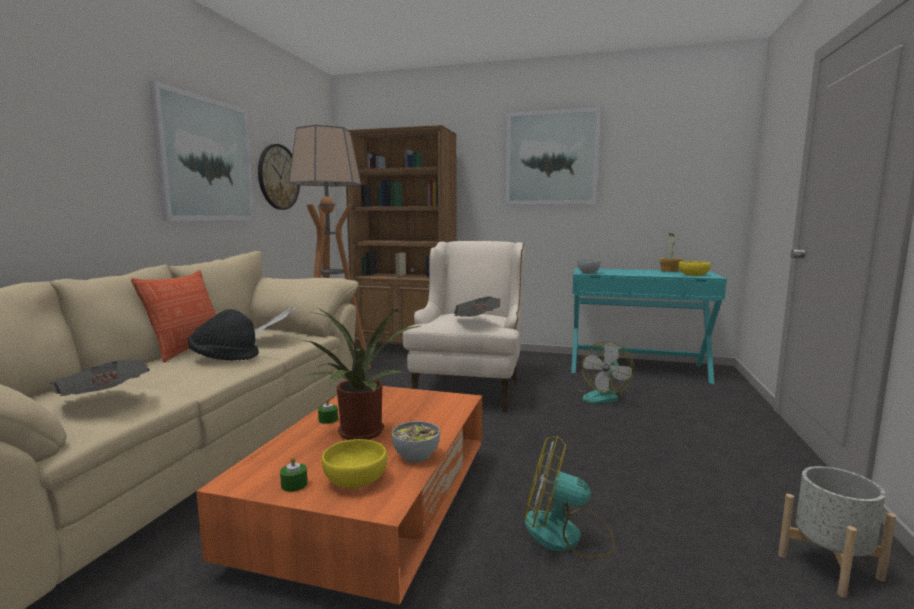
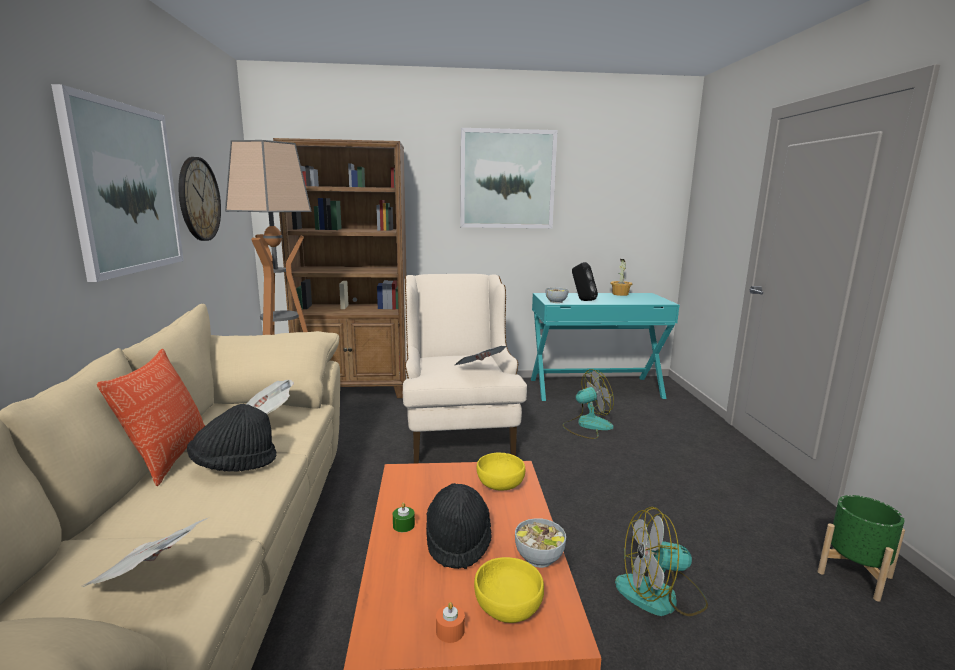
camera: 20 degrees left, 5 degrees up
(294, 484) = (450, 631): green candle -> orange candle
(360, 435) = (458, 541): potted plant -> black hat
(602, 396) = (587, 425): fan -> fan turned 120 degrees counterclockwise
(618, 273) = (582, 300): none -> black speaker
(693, 275) = (648, 301): yellow bowl -> yellow bowl (499, 484)
(830, 567) = (854, 574): grey planter -> green planter

